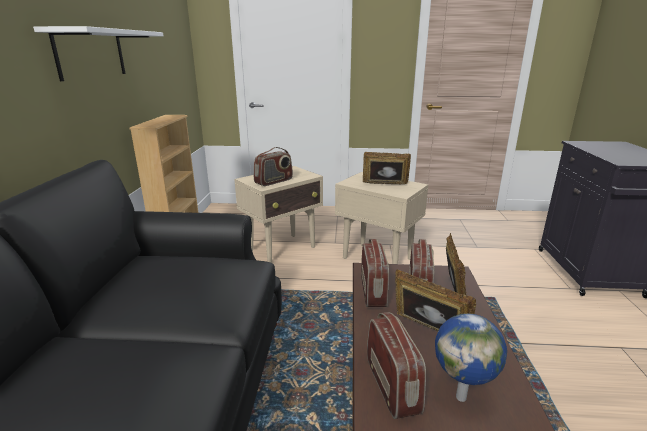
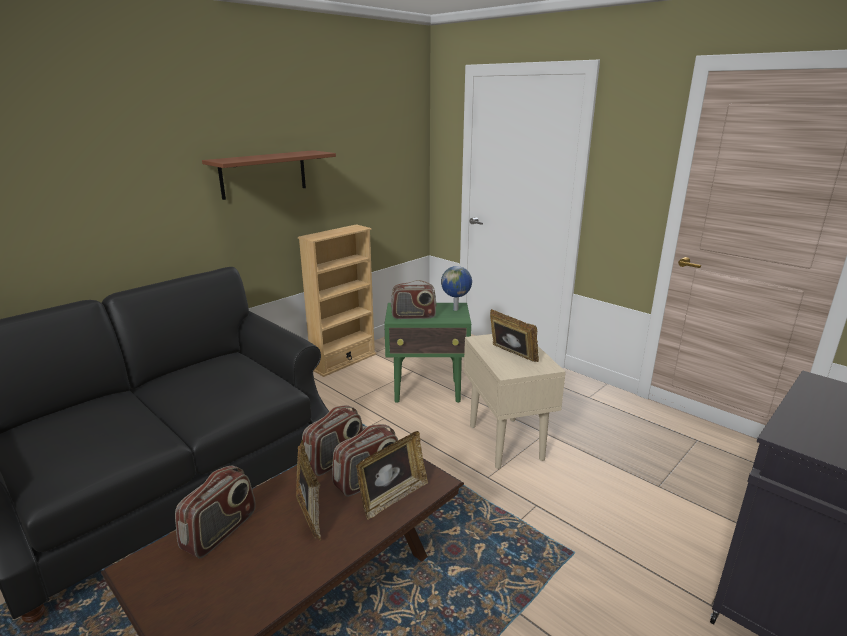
camera: 40 degrees right, 0 degrees up
(91, 54) = (263, 174): white shelf -> brown shelf
(283, 249) = (428, 391): beige side table -> green side table
(462, 396) = (243, 570): globe -> globe (456, 309)

